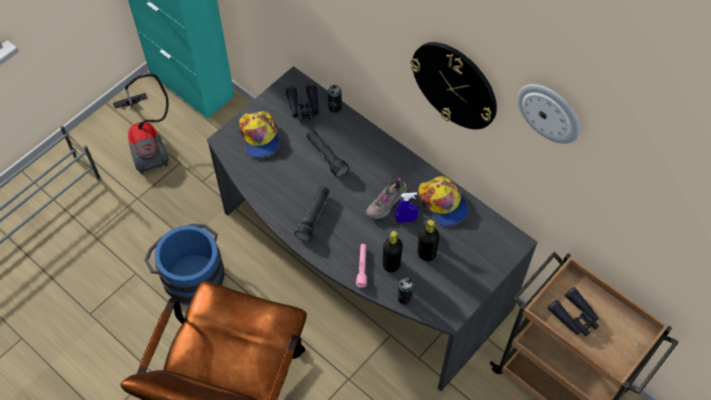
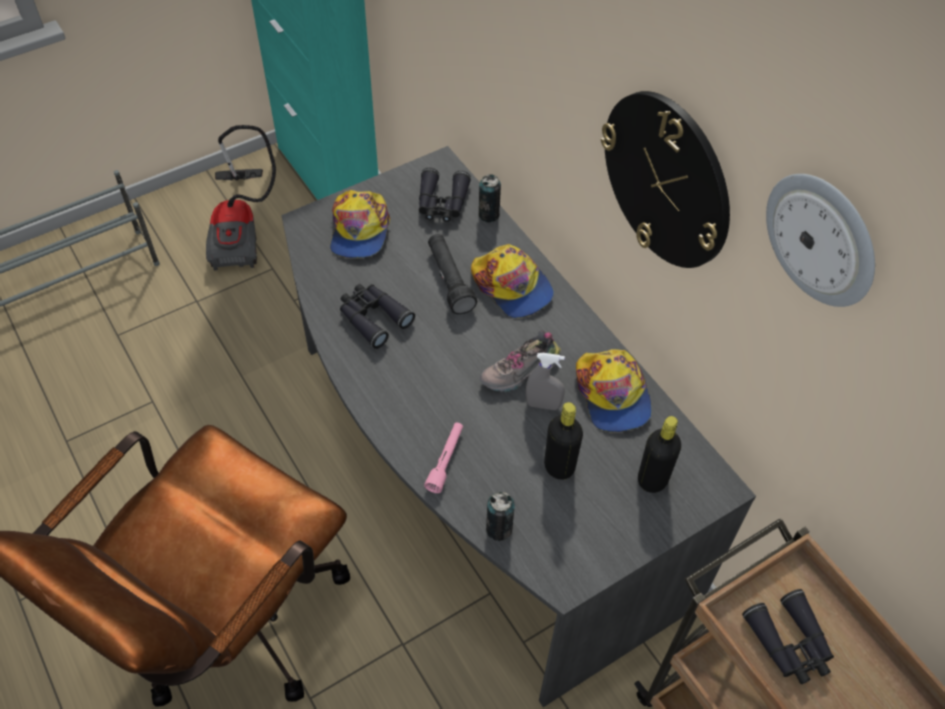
camera: 15 degrees right, 5 degrees down
(191, 275) = (228, 425): blue bucket -> none
(289, 192) = (373, 317): none -> black binoculars
(313, 216) = (397, 363): black flashlight -> none
(364, 151) = (512, 286): none -> cap
(391, 264) = (495, 469): black bottle -> black bottle (652, 480)
(406, 220) = (543, 405): blue spray bottle -> grey spray bottle

